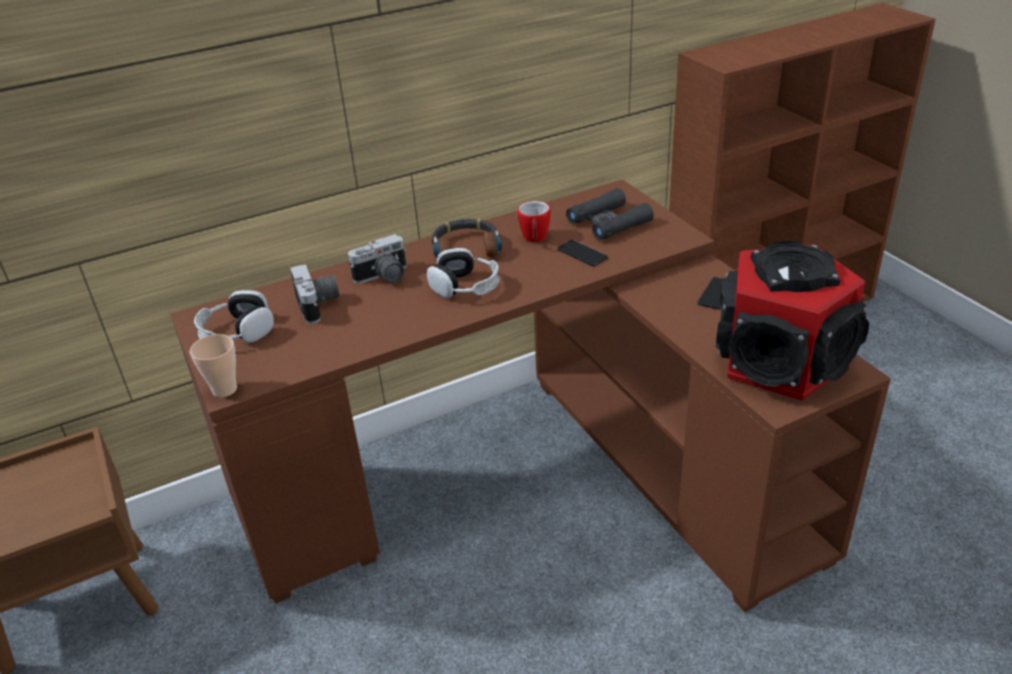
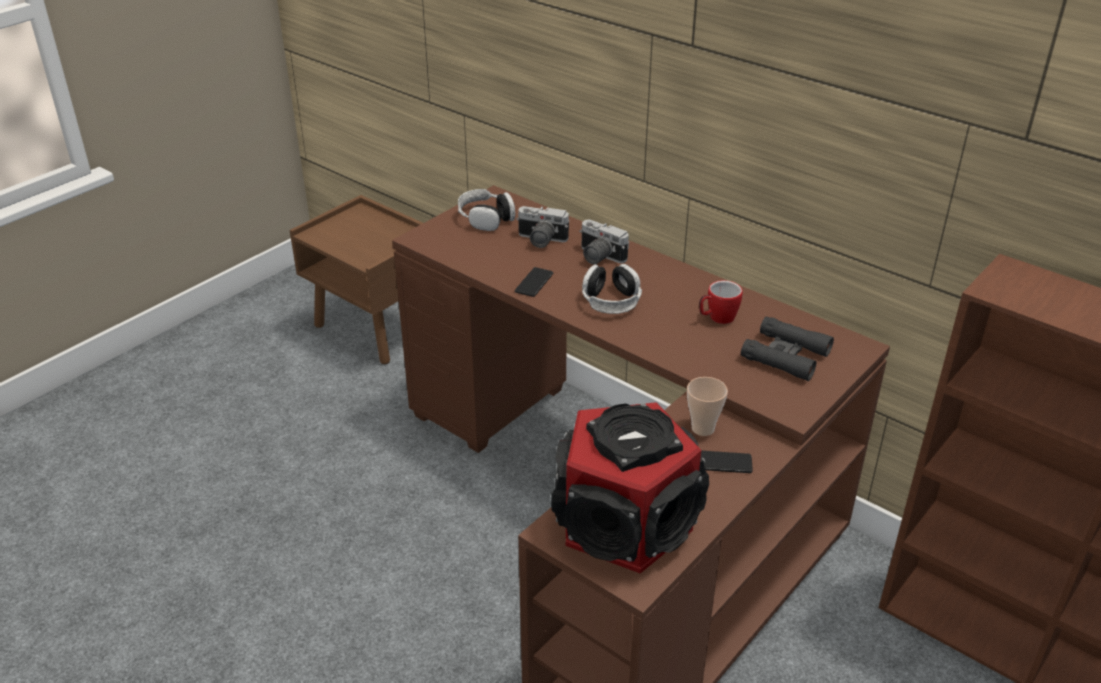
camera: 65 degrees right, 0 degrees up
(224, 390) = (418, 237): cup -> cup (703, 428)
(319, 305) = (540, 240): camera -> camera turned 60 degrees clockwise
(466, 247) = (674, 284): headphones -> none
(582, 254) = (711, 352): phone -> phone (534, 283)

